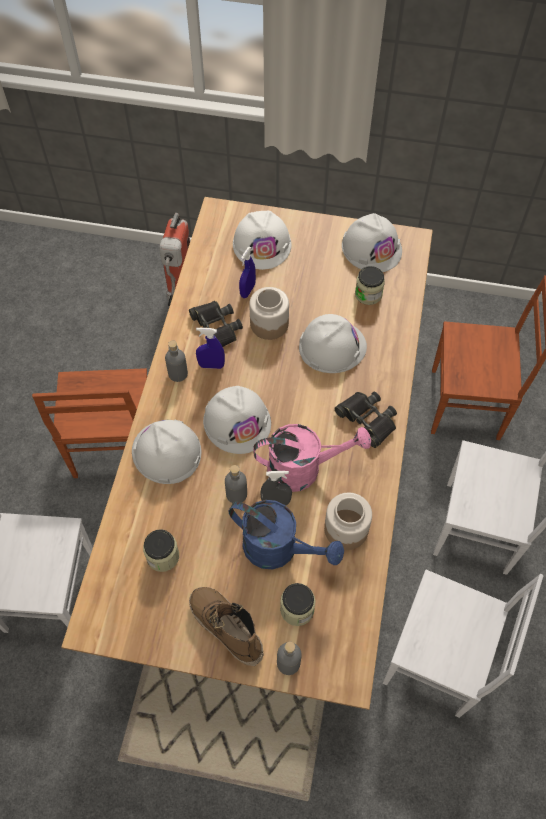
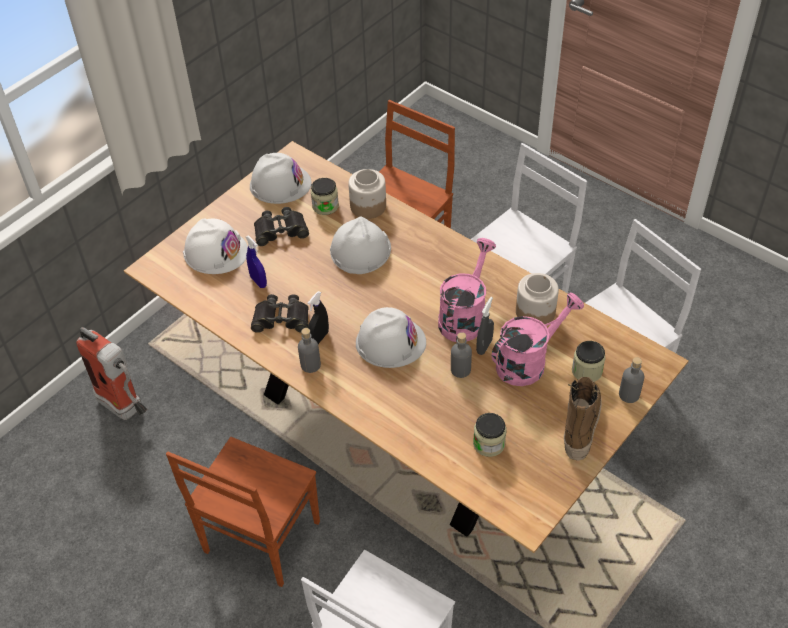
camera: 60 degrees left, 10 degrees down
(113, 447) = (259, 538): brown chair -> brown chair turned 90 degrees clockwise
(166, 452) = (387, 403): white hard hat -> none
(211, 365) = (319, 338): blue spray bottle -> black spray bottle
(226, 629) = (579, 424): boot -> boot turned 120 degrees clockwise
(269, 323) = (305, 281): jar -> jar (367, 206)
(279, 549) = (528, 361): blue watering can -> pink watering can
(367, 420) = (445, 258): black binoculars -> black binoculars (280, 231)

